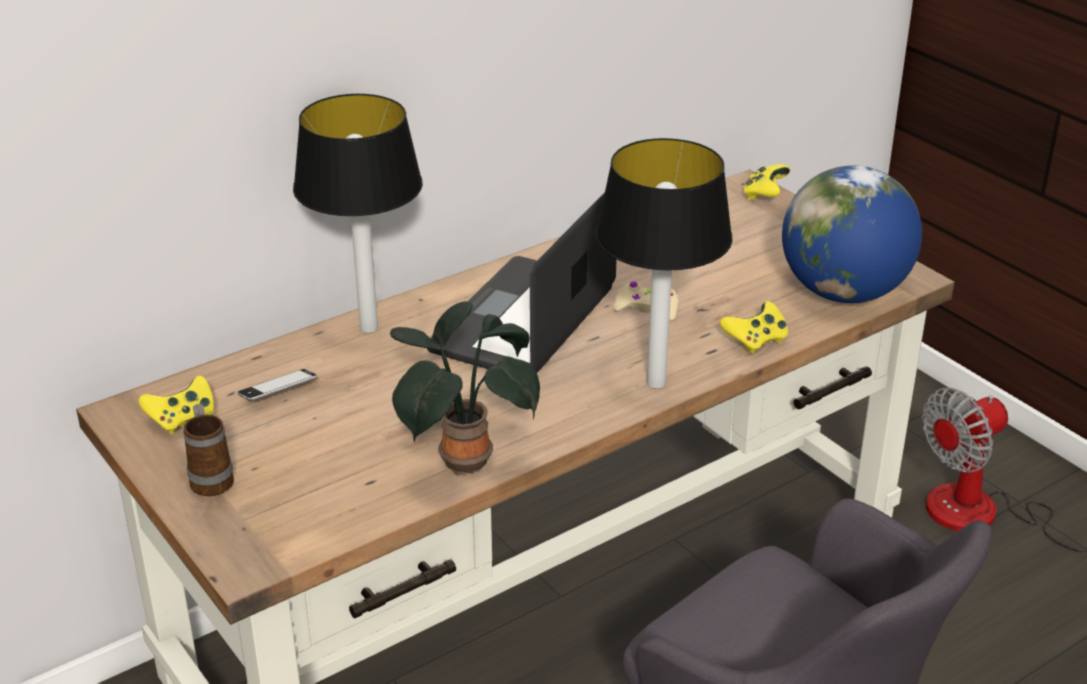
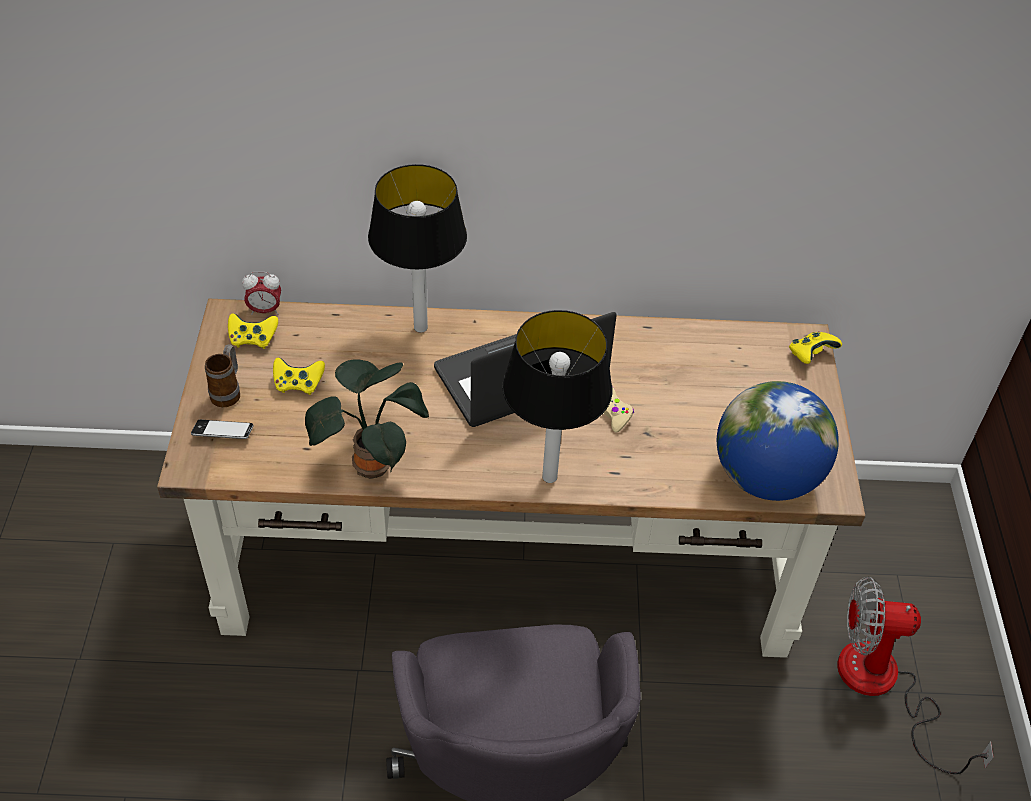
camera: 35 degrees right, 15 degrees up
(165, 389) = (265, 310): none -> alarm clock
(278, 390) = (322, 348): phone -> phone (223, 433)
(755, 341) = (653, 482): yellow game controller -> yellow game controller (298, 384)

